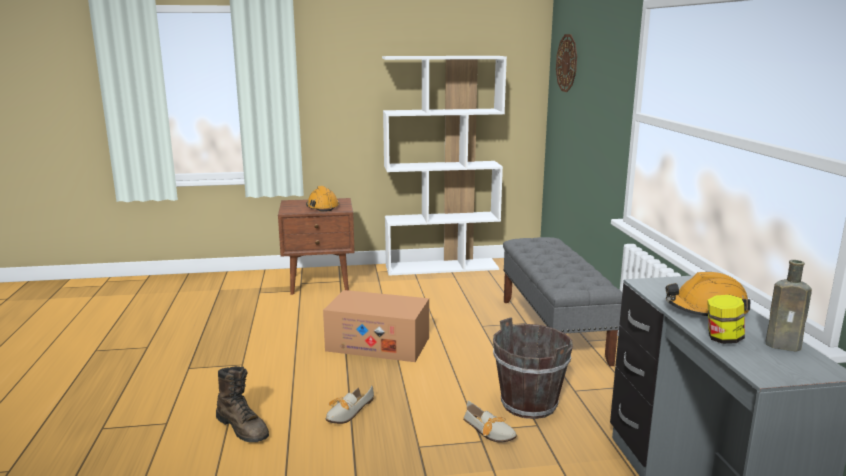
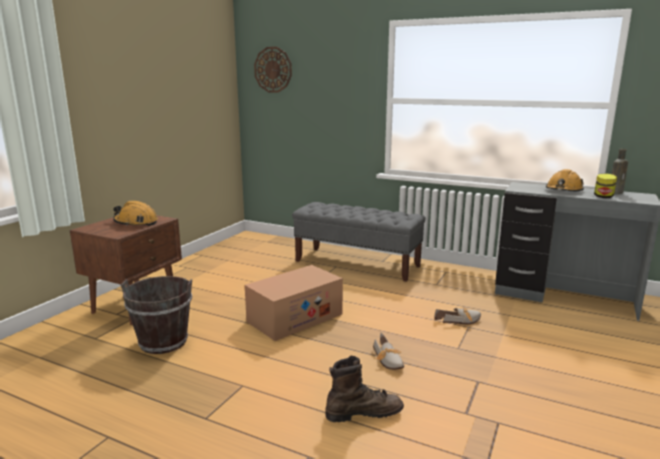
camera: 55 degrees left, 0 degrees up
(442, 267) = (202, 258): white bookcase -> none
(529, 404) = (439, 300): brown bucket -> brown bucket (163, 342)

